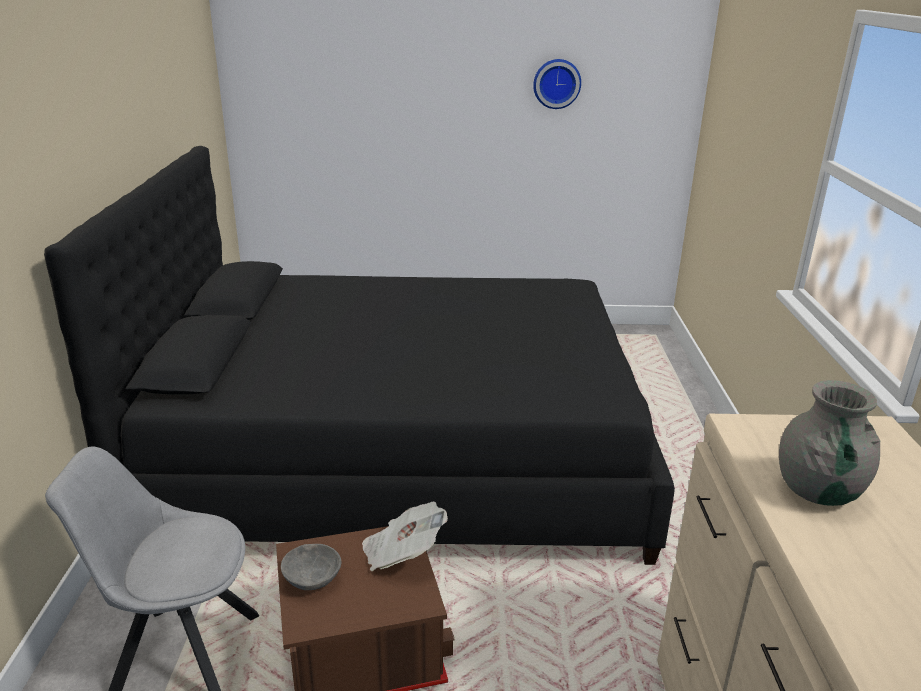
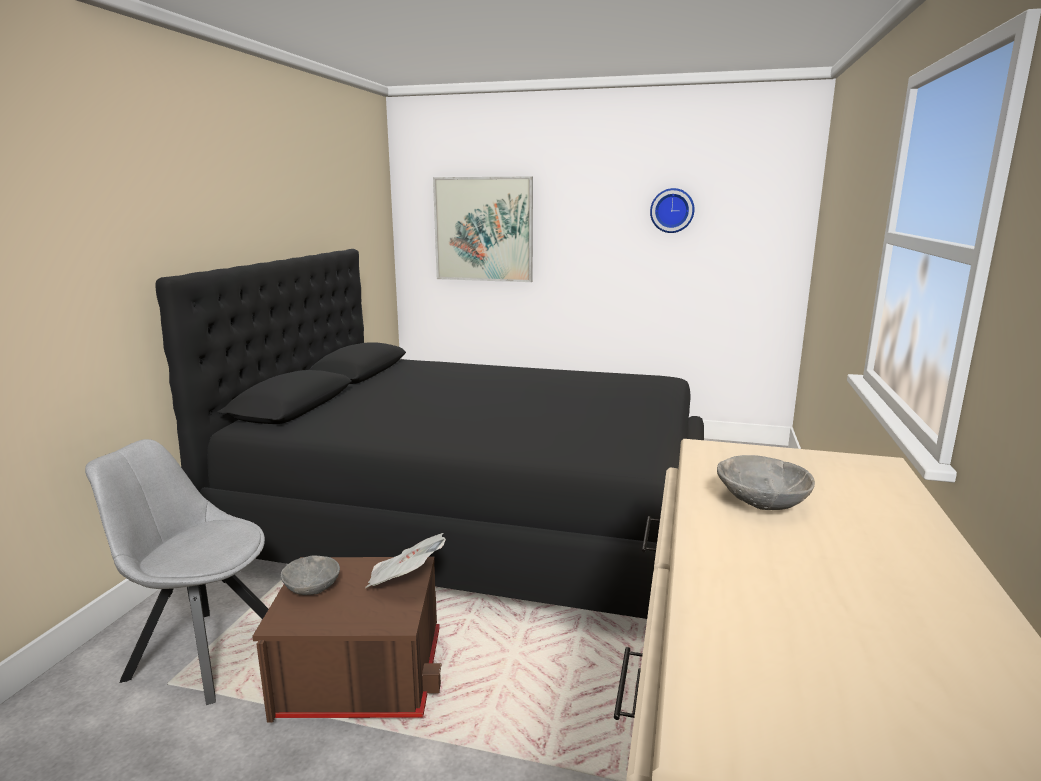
camera: 15 degrees right, 10 degrees down
(338, 103) = (483, 229): none -> picture
(818, 491) = (760, 503): grey vase -> grey bowl

